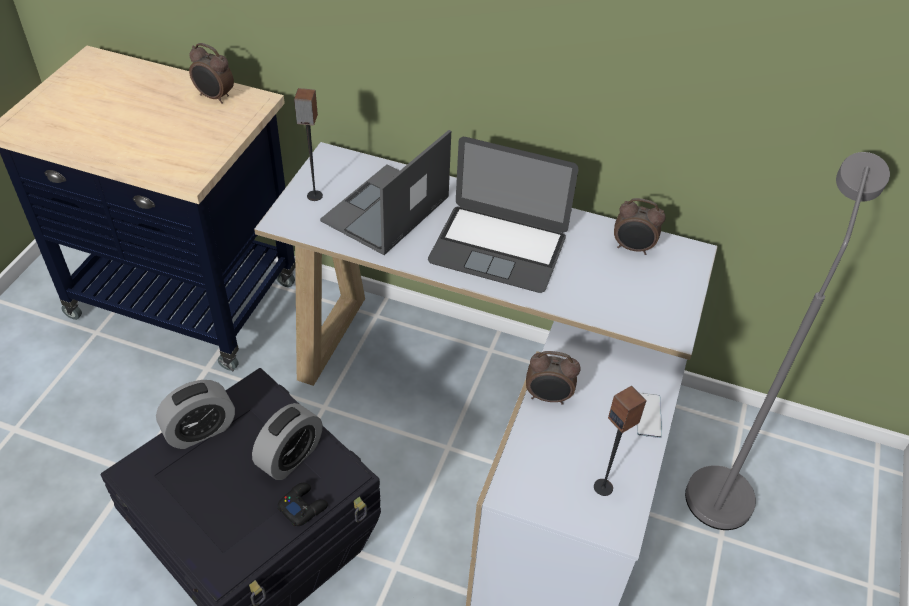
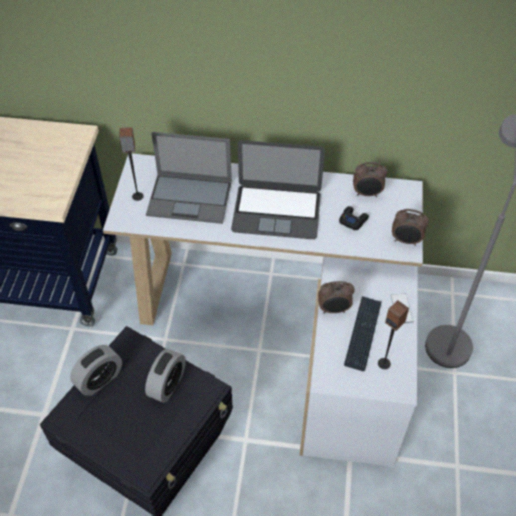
camera: 10 degrees left, 5 degrees up
(214, 97) = (47, 137): alarm clock -> alarm clock (406, 241)
(303, 506) = (186, 417): black game controller -> black game controller (353, 220)
(385, 210) = (191, 198): laptop -> laptop turned 105 degrees counterclockwise
(582, 438) = (363, 333): none -> keyboard

